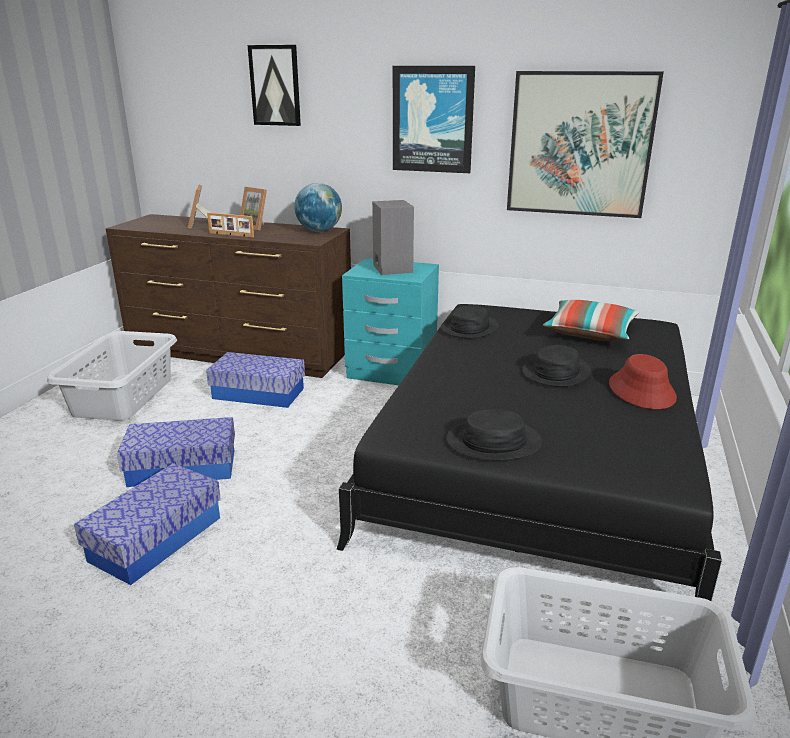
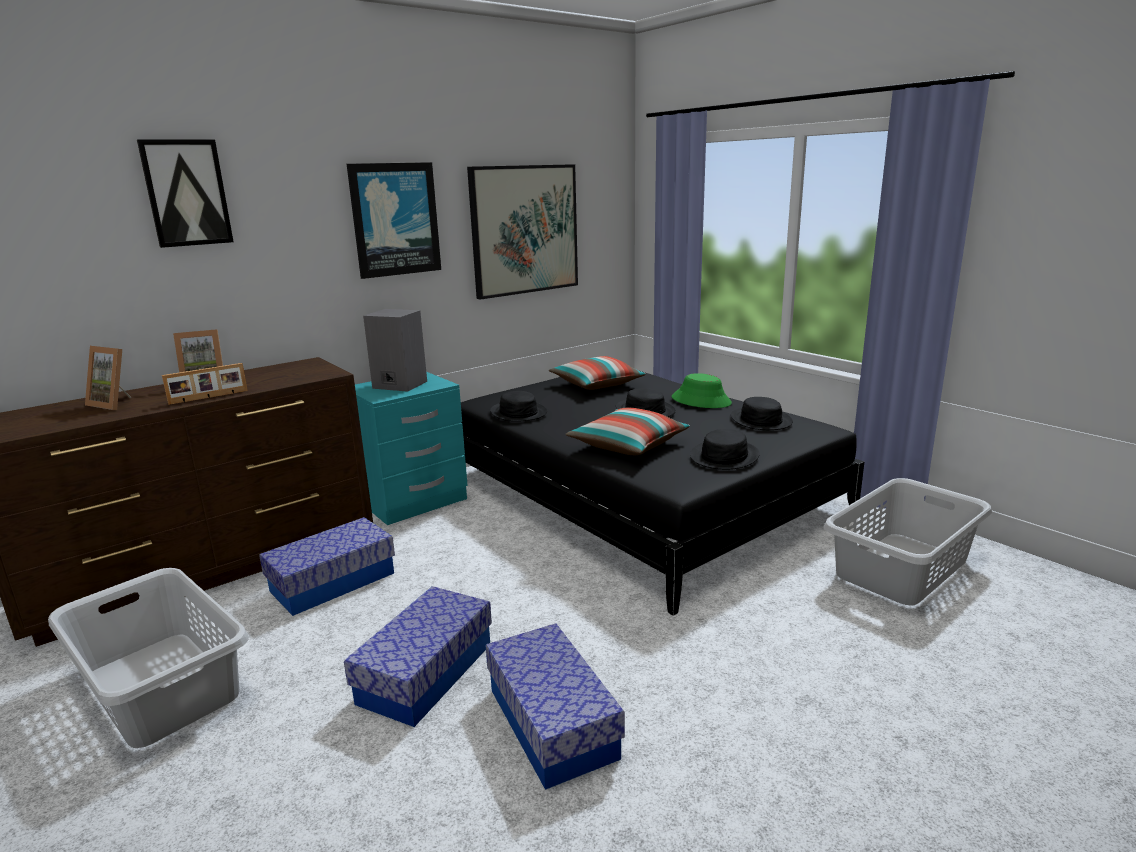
camera: 55 degrees left, 5 degrees down
(319, 231) = (298, 366): globe -> none
(456, 390) = (628, 446): none -> pillow
(636, 437) = (760, 420): none -> black hat
(642, 391) = (701, 400): red hat -> green hat

